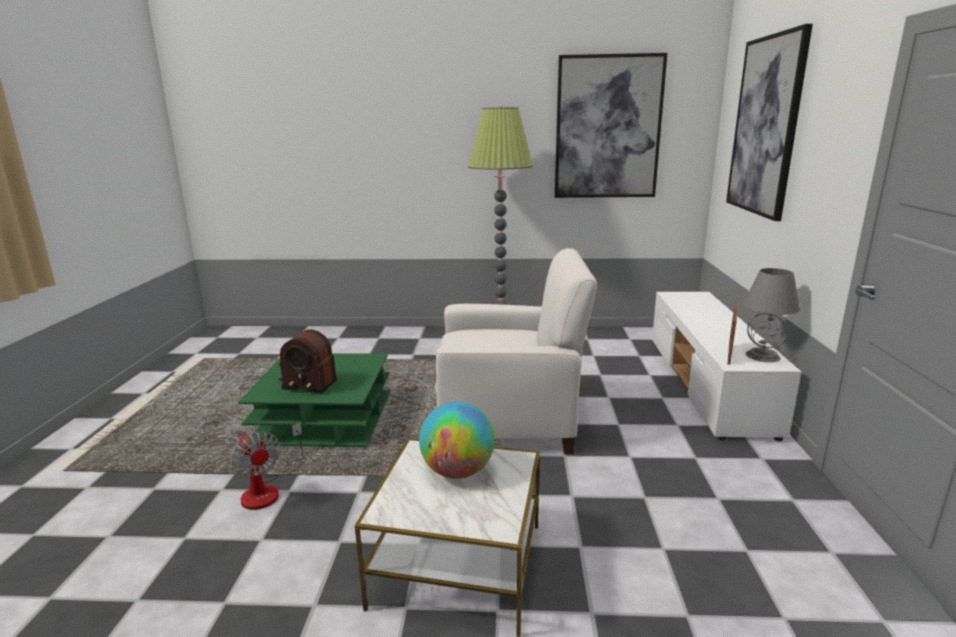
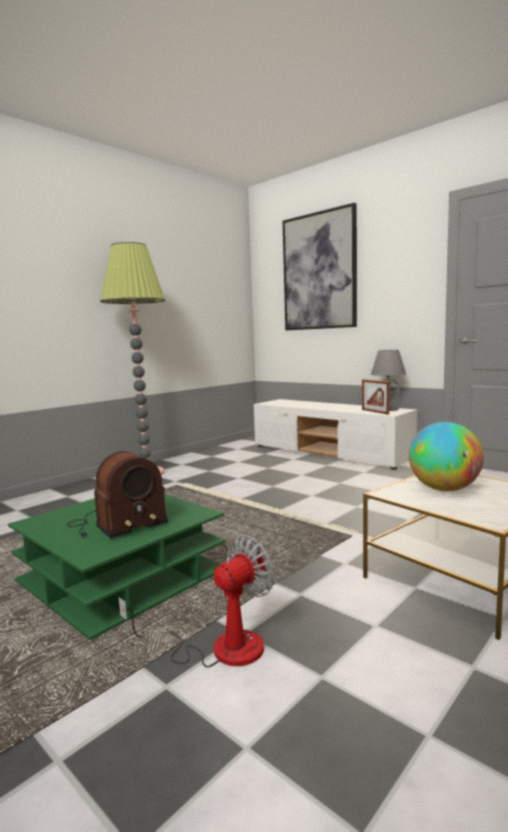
camera: 50 degrees left, 10 degrees down
(268, 489) = (219, 648): fan -> fan turned 45 degrees counterclockwise
(509, 421) = (280, 507): white armchair -> none
(607, 128) = (190, 278): picture -> none

